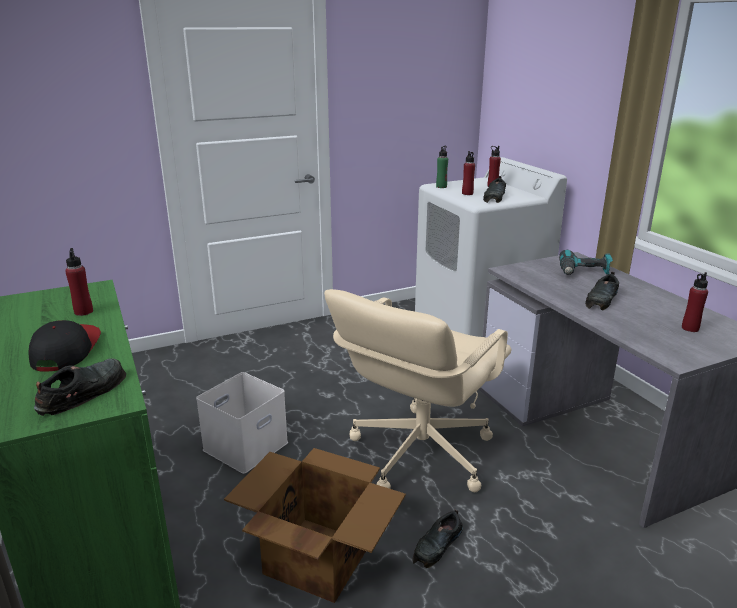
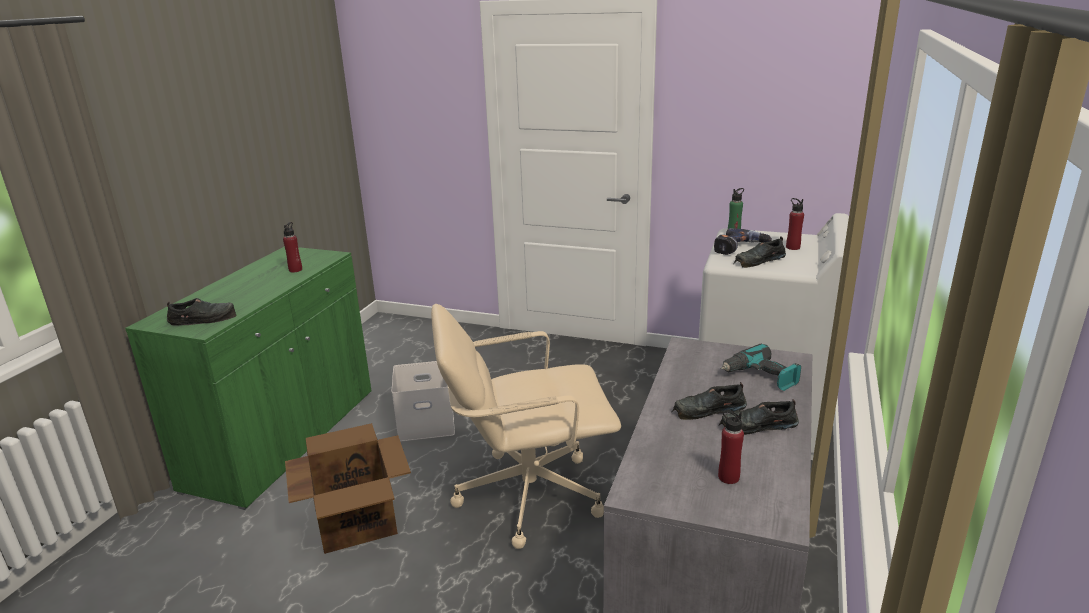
camera: 45 degrees right, 0 degrees up
(65, 350) = (243, 291): cap -> none
(437, 545) = (431, 565): black shoe -> black shoe (757, 426)
(467, 193) = (740, 249): red bottle -> power drill

